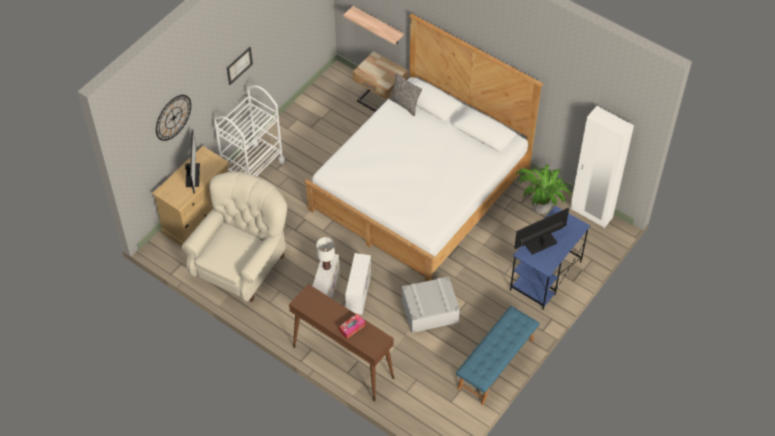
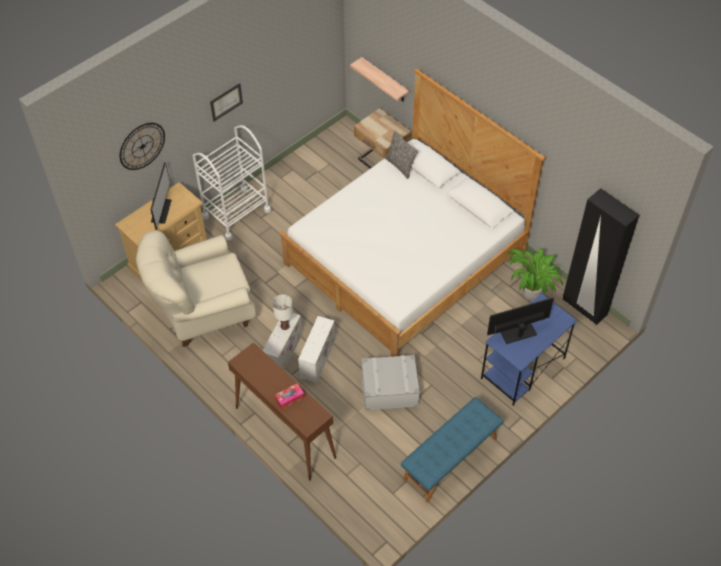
camera: 10 degrees right, 0 degrees up
(242, 264) = (203, 311): beige armchair -> beige armchair turned 150 degrees counterclockwise
(591, 213) = (584, 307): white wardrobe -> black wardrobe

